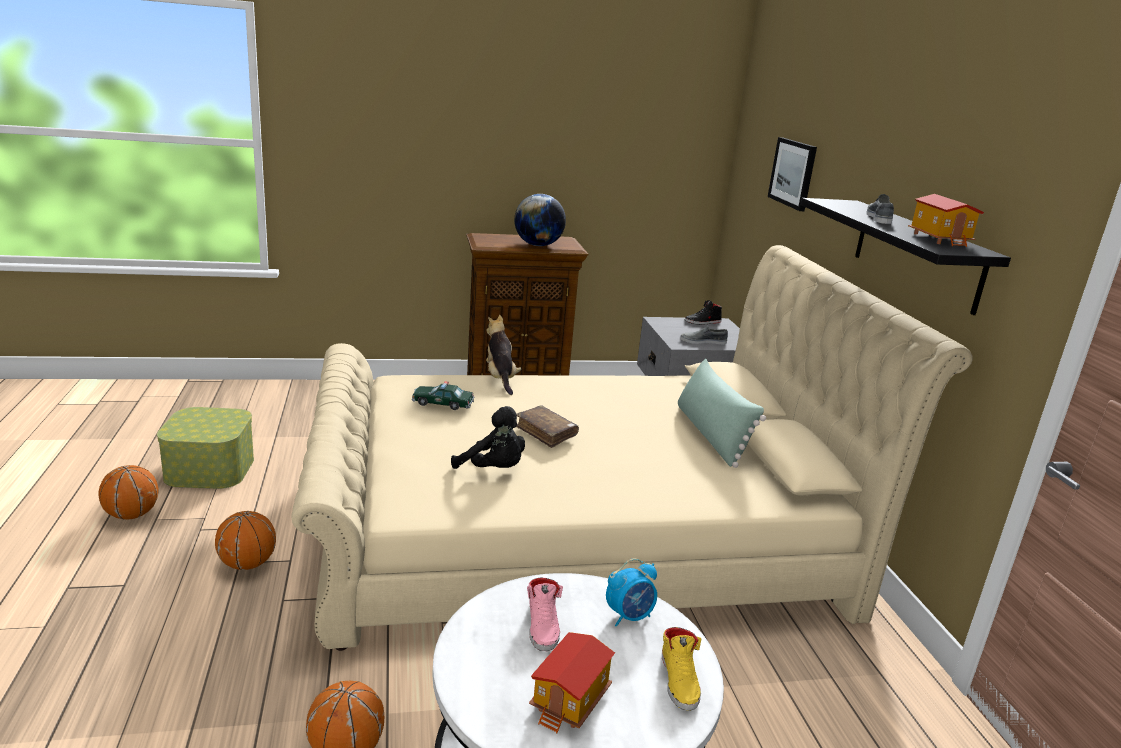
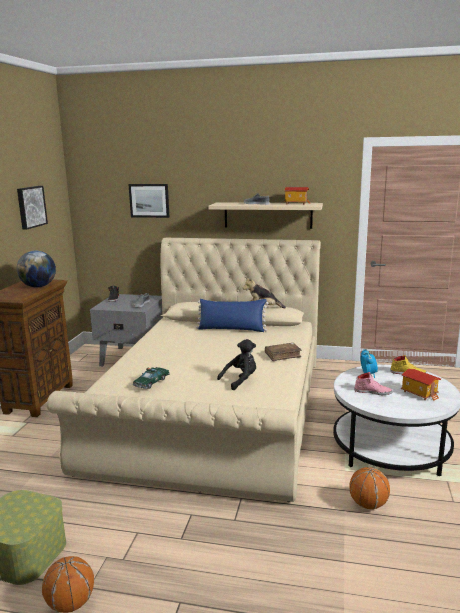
camera: 65 degrees left, 5 degrees down
(247, 564) = (185, 534): basketball -> none
(500, 378) = (124, 363): plush toy -> plush toy (262, 308)
(546, 432) = (208, 361): brown book -> brown book (282, 355)
(624, 141) = (30, 207): none -> picture
(711, 435) = (231, 329): green pillow -> blue pillow
(916, 254) = (268, 215): black shelf -> beige shelf

